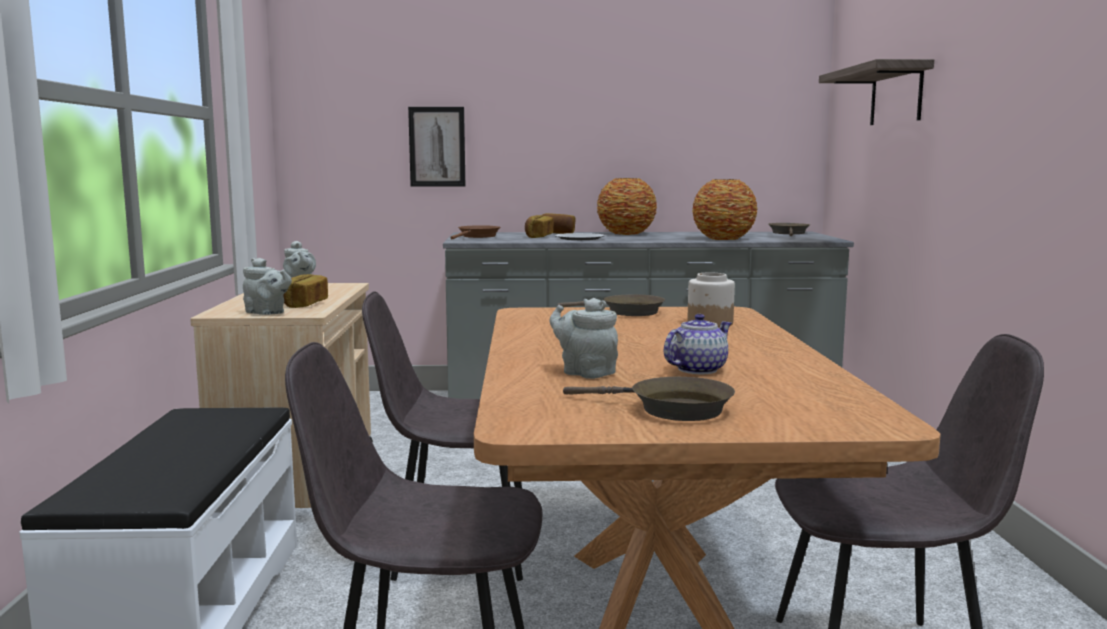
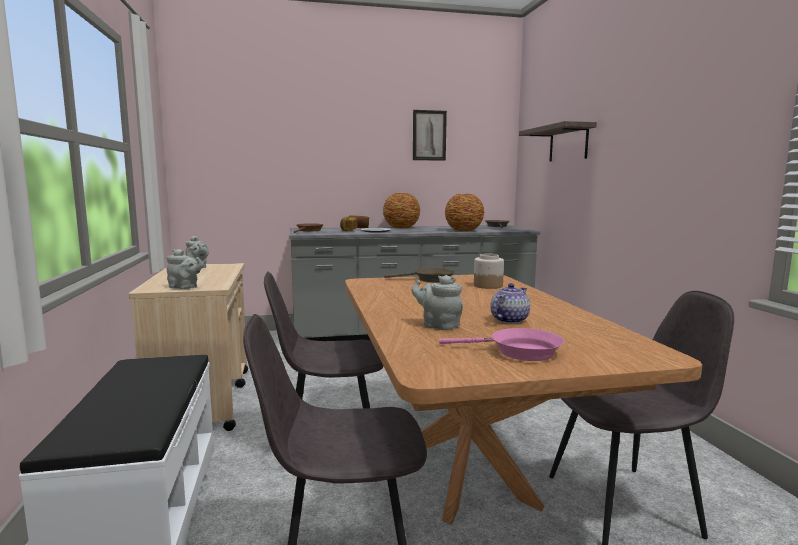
camera: 10 degrees left, 0 degrees up
(304, 304) = (208, 280): bread -> none
(437, 147) = (278, 172): picture -> picture (429, 135)
(672, 409) = (519, 352): brown frying pan -> pink frying pan

